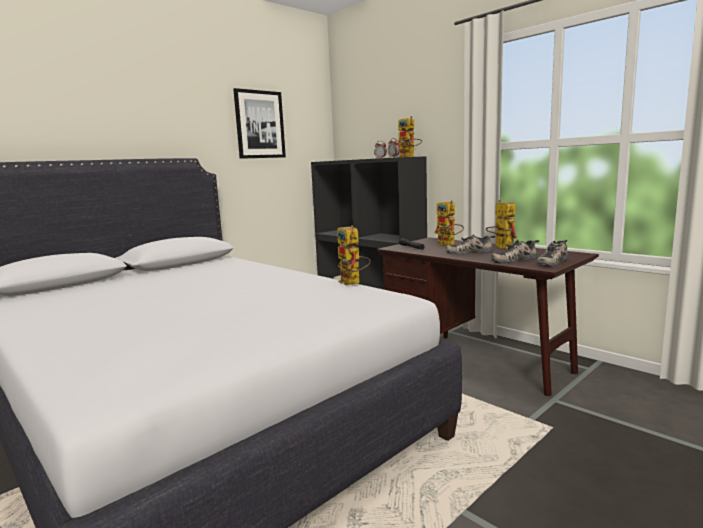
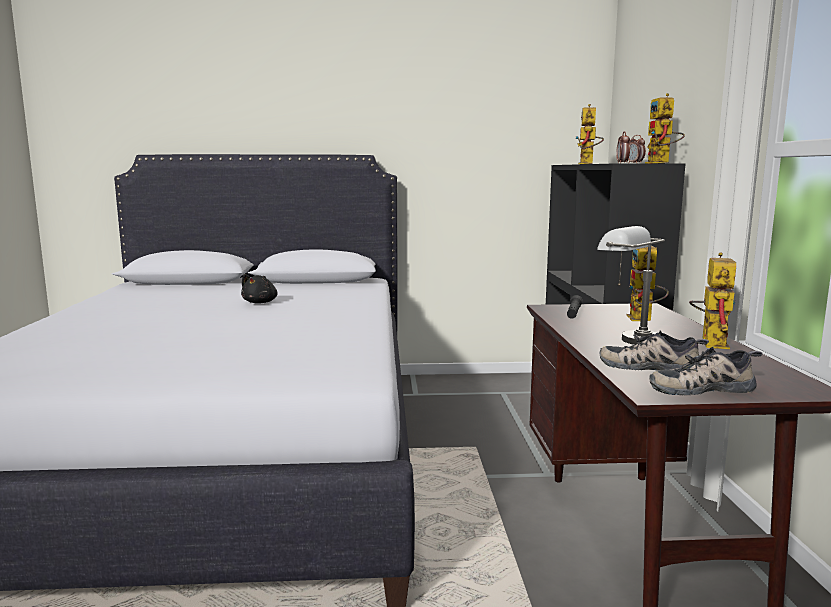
camera: 40 degrees right, 0 degrees up
(191, 283) = (261, 302): none -> black plush toy
(259, 124) = (478, 111): picture -> none
(353, 283) = (374, 342): toy robot -> toy robot (587, 164)
(470, 252) = (628, 338): shoe -> grey table lamp

